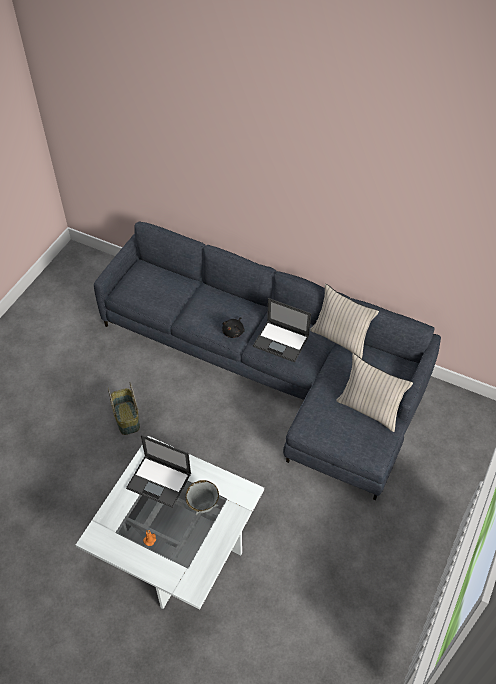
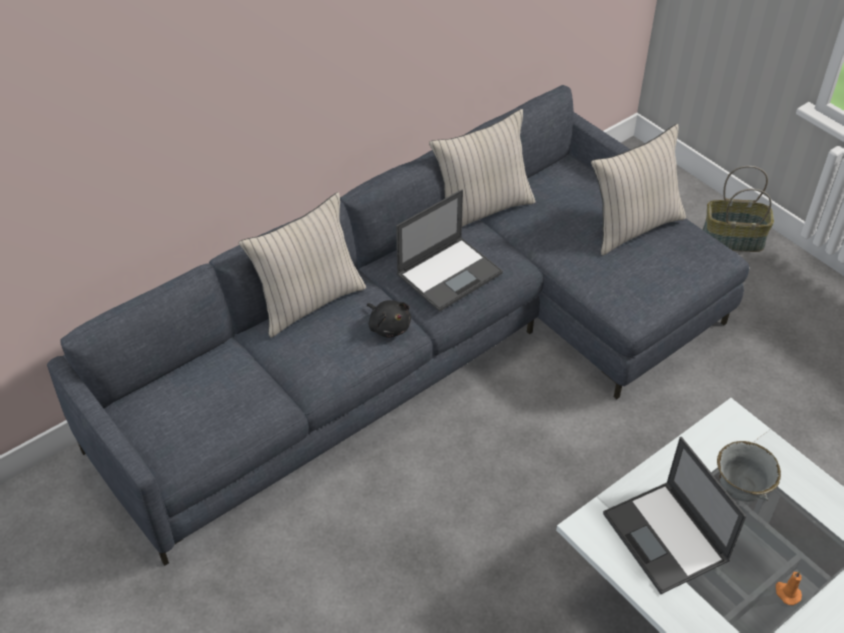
camera: 65 degrees left, 5 degrees down
(126, 418) = (413, 600): basket -> basket (732, 240)
(160, 481) = (666, 538): laptop -> laptop turned 105 degrees clockwise
(232, 297) = (308, 302): none -> beige pillow

